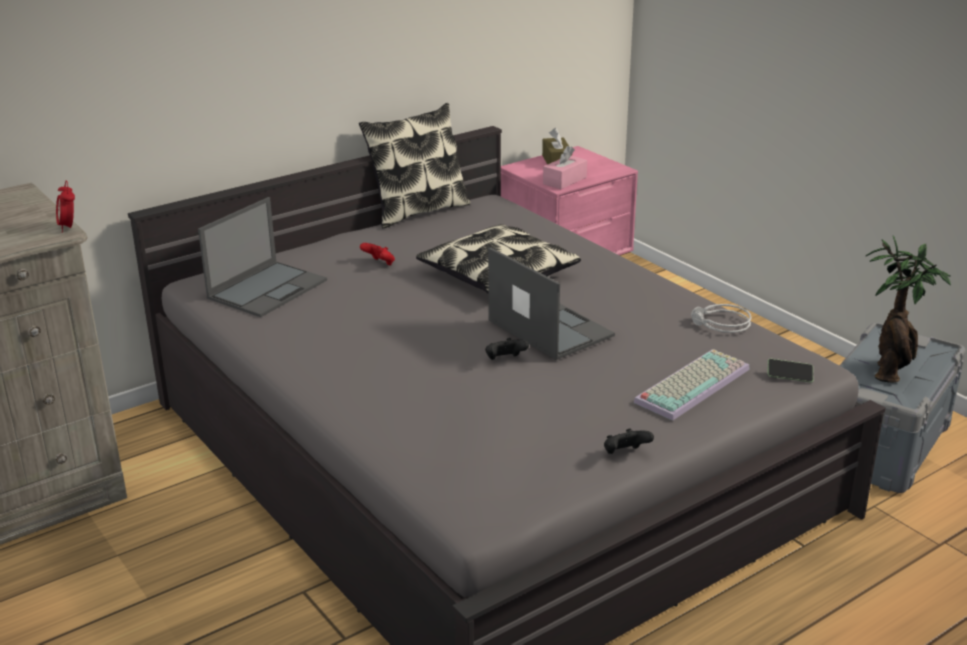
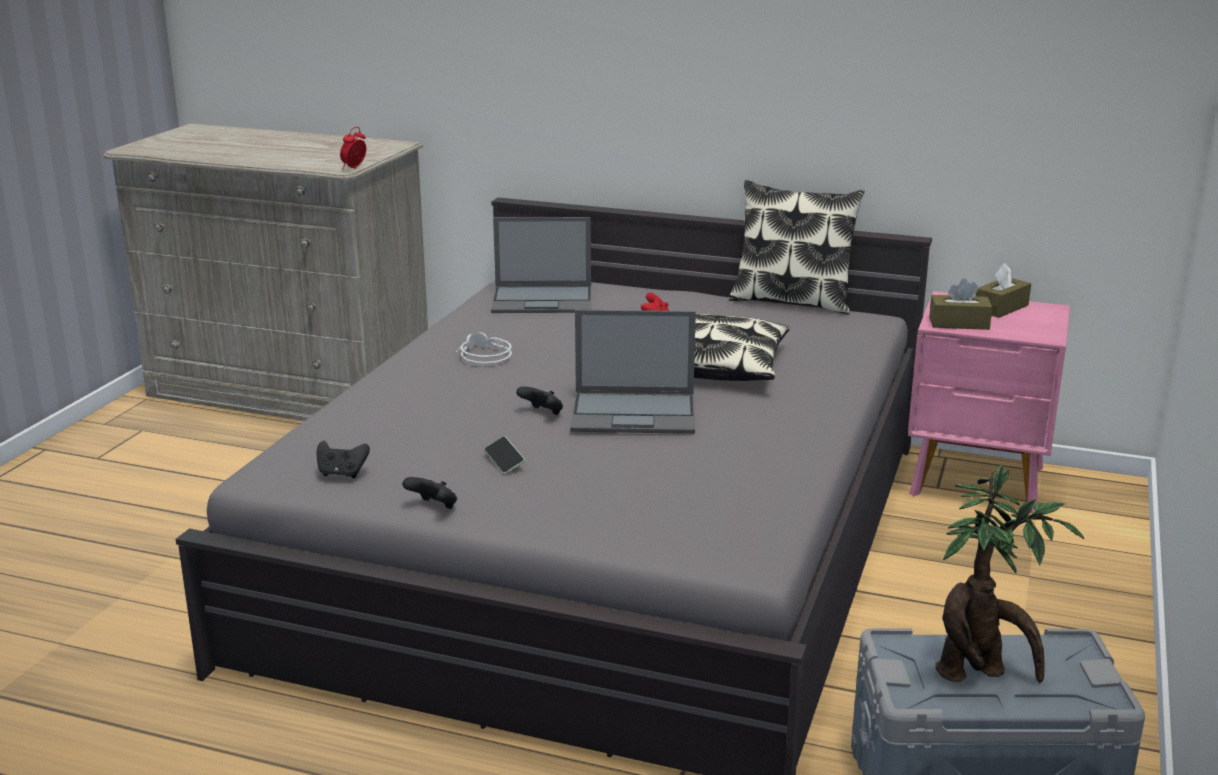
camera: 55 degrees right, 5 degrees down
(519, 477) = (342, 473): none -> black game controller
(549, 328) = (635, 413): laptop -> laptop turned 75 degrees clockwise
(564, 180) = (959, 323): pink tissue box -> brown tissue box
(691, 384) = (614, 504): keyboard -> none
(720, 324) = (776, 488): grey headphones -> grey headphones (482, 356)
(789, 376) = (708, 551): phone -> phone (504, 462)

